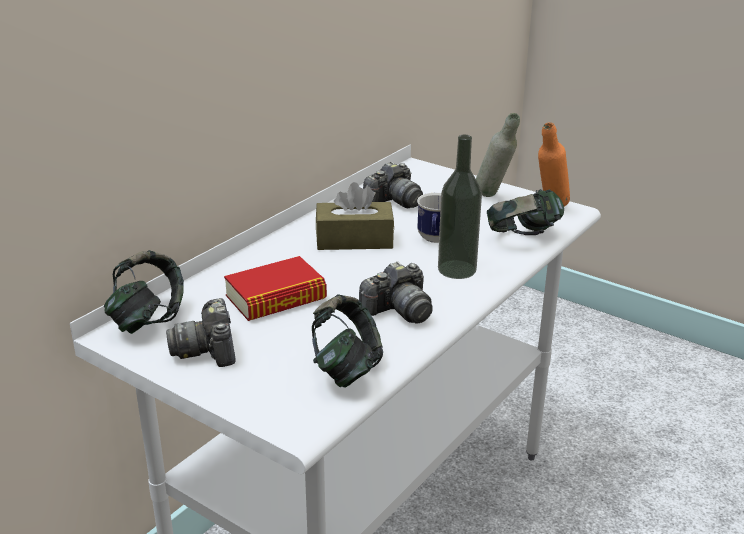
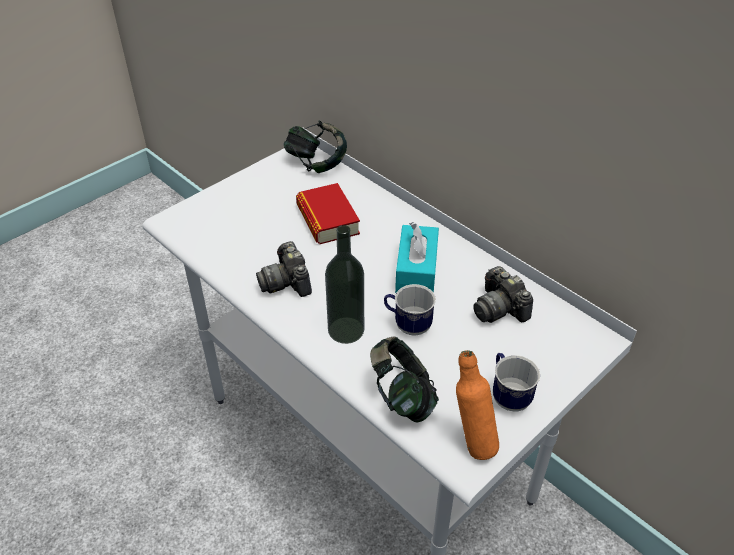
camera: 100 degrees right, 15 degrees up
(208, 350) = (269, 188): camera -> none
(346, 369) = (221, 246): headphones -> none
(354, 240) = (416, 271): brown tissue box -> turquoise tissue box
(493, 197) = (508, 395): grey bottle -> mug

